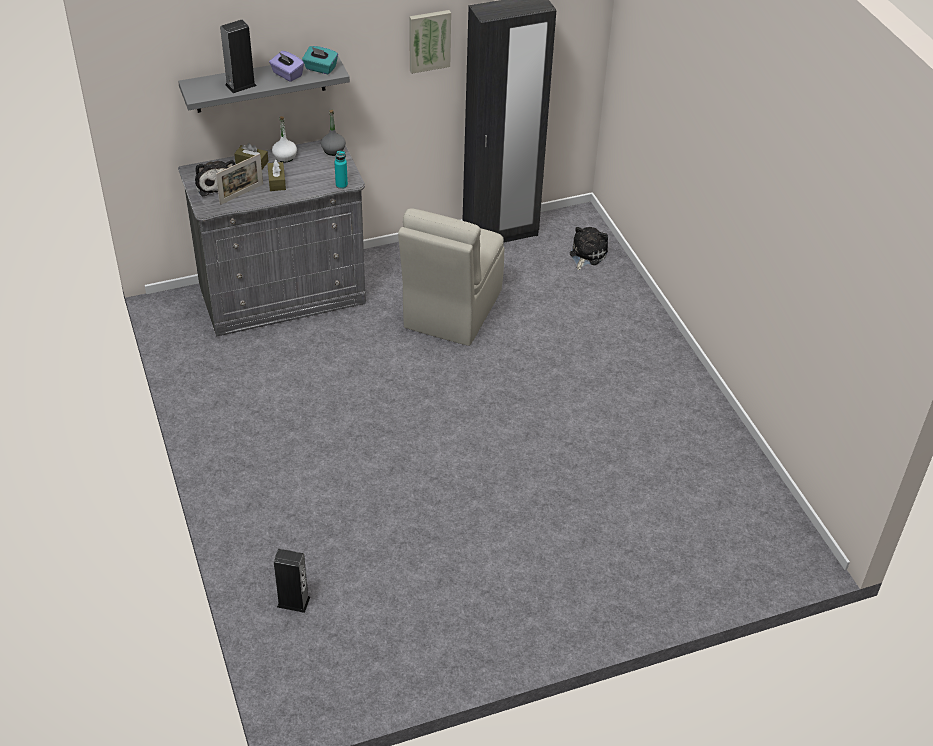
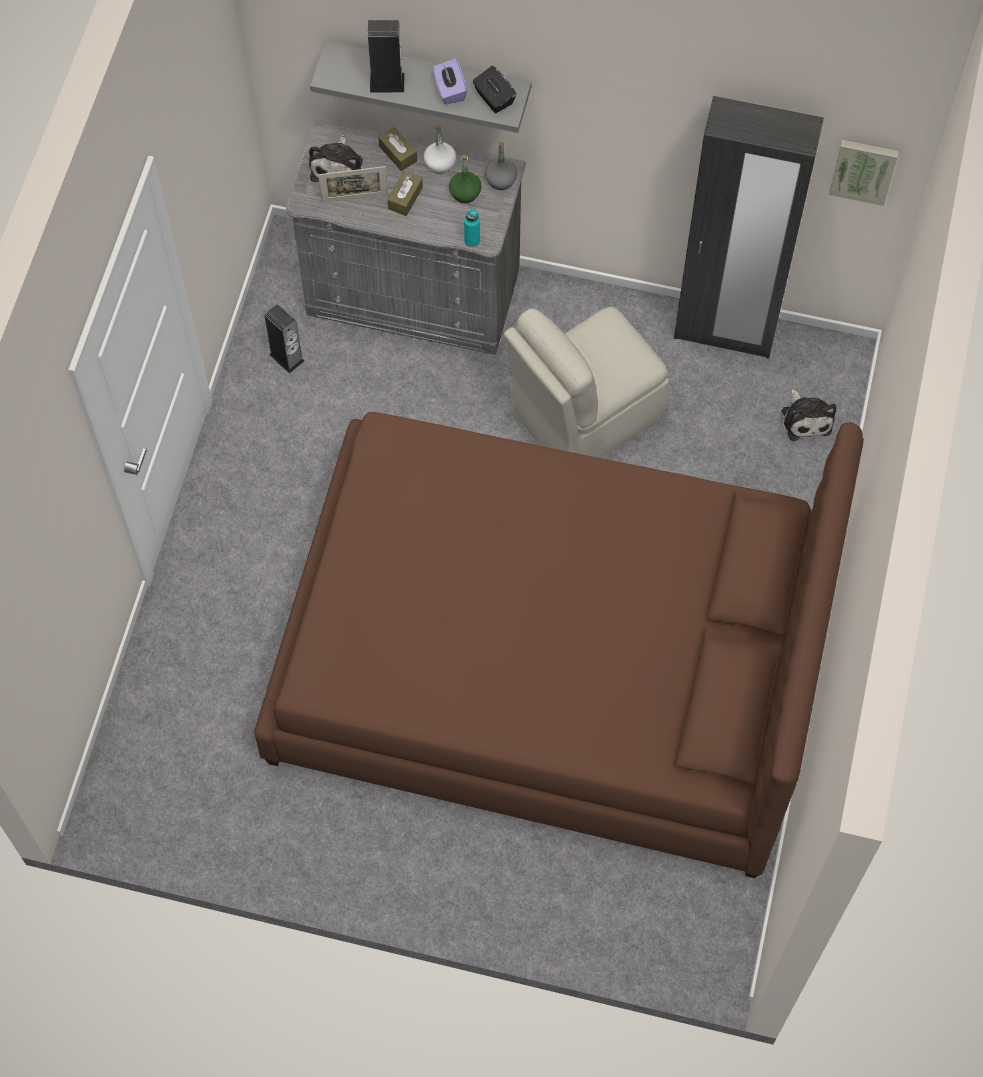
camera: 35 degrees right, 20 degrees up
(293, 602) = (169, 695): speaker -> speaker (286, 357)
(315, 164) = (465, 193): none -> green bottle
(320, 68) = (494, 98): turquoise tissue box -> black tissue box
(429, 40) = (658, 108): picture -> picture (863, 169)
(547, 449) = (549, 664): none -> brown bed
(586, 254) = (805, 418): plush toy -> plush toy turned 105 degrees clockwise

